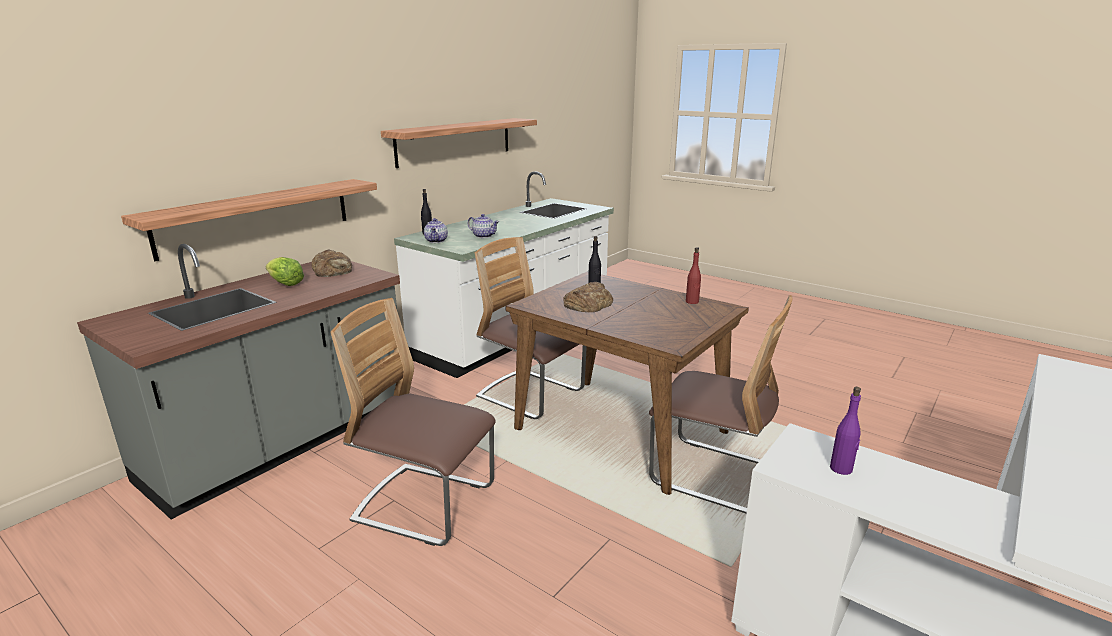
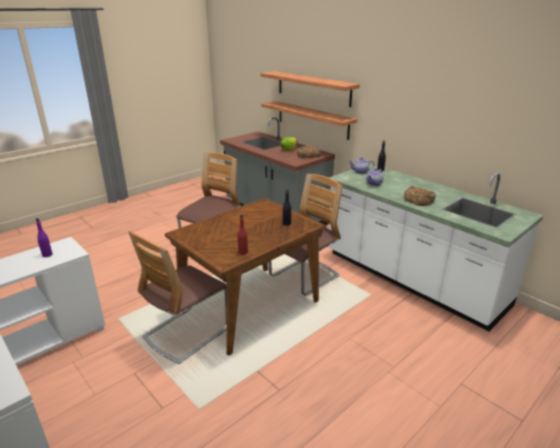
camera: 100 degrees right, 5 degrees up
(455, 141) = (436, 119): shelf -> shelf (313, 88)
(588, 304) = (256, 218): bread -> bread (418, 200)

